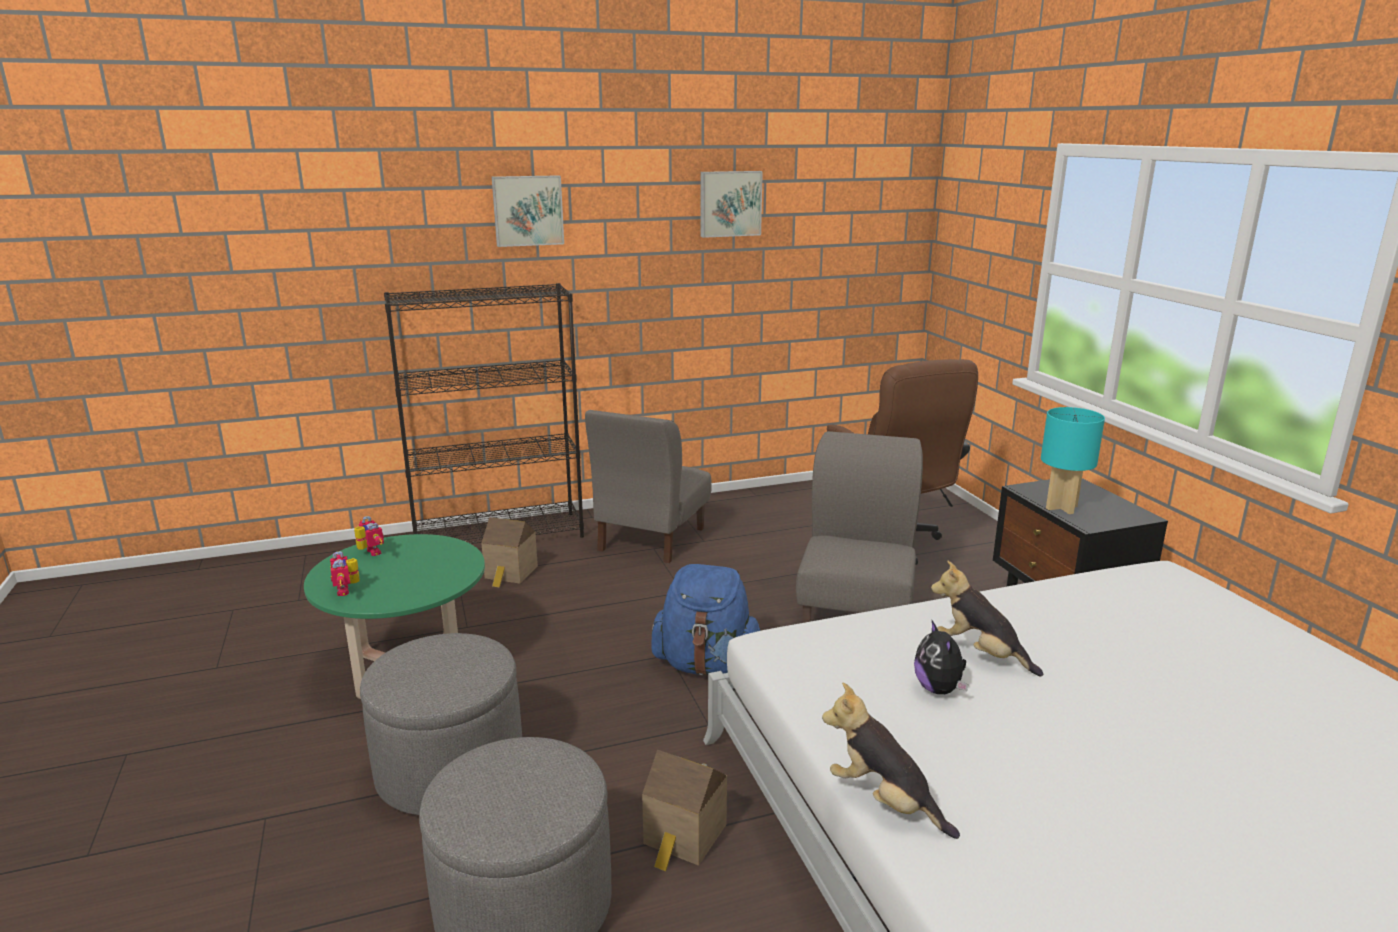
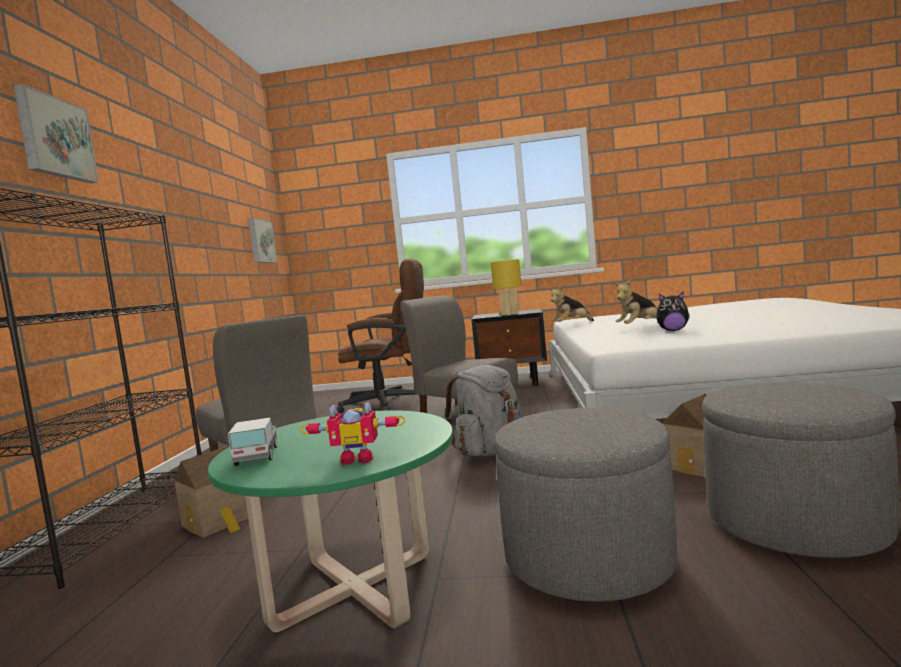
camera: 65 degrees left, 15 degrees down
(370, 553) = (257, 456): toy robot -> toy truck
(707, 665) = (490, 451): blue backpack -> grey backpack
(730, 203) = (196, 180): picture -> picture (260, 241)
(884, 801) = (784, 332): plush toy -> plush toy (571, 324)
(1060, 507) = (509, 314): turquoise table lamp -> yellow table lamp

